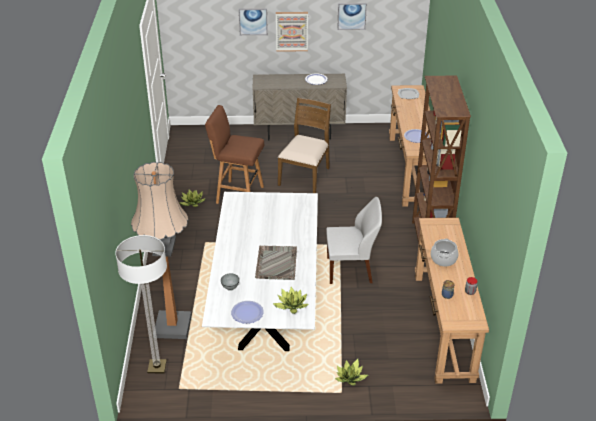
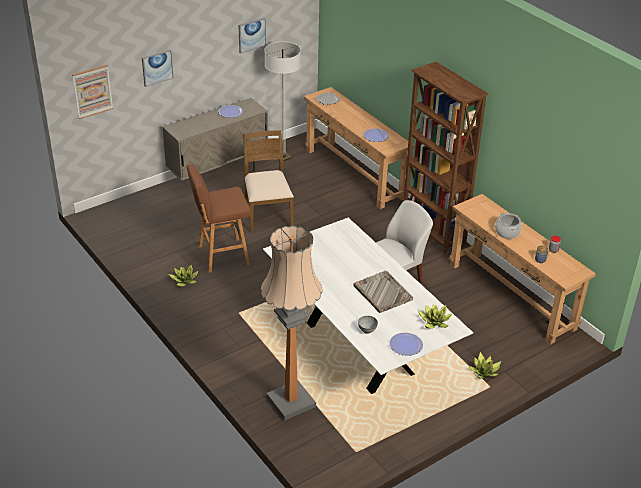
camera: 35 degrees left, 0 degrees up
(157, 367) = (316, 444): floor lamp -> floor lamp (283, 157)
(291, 31) = (196, 67): picture -> picture (92, 91)

